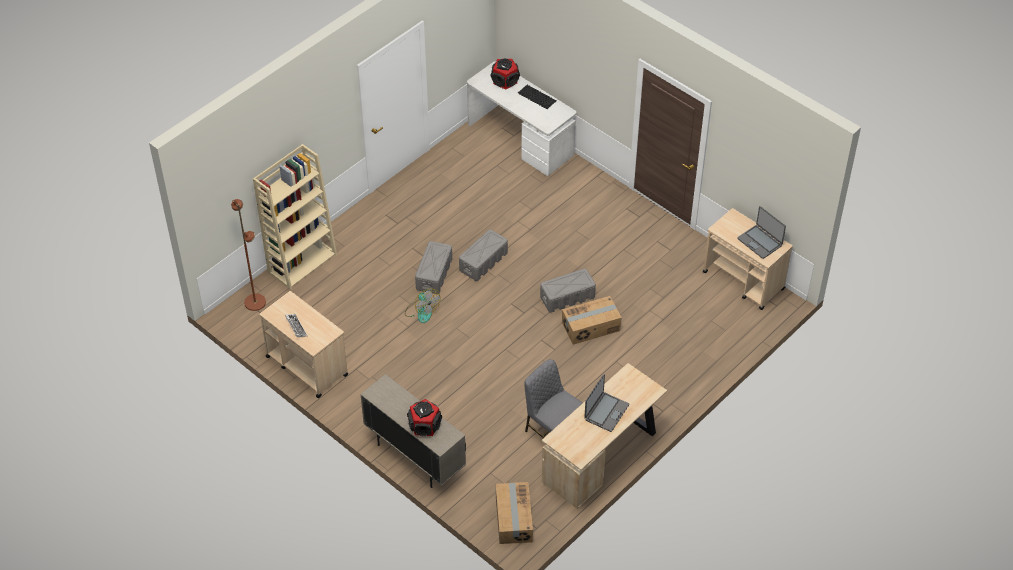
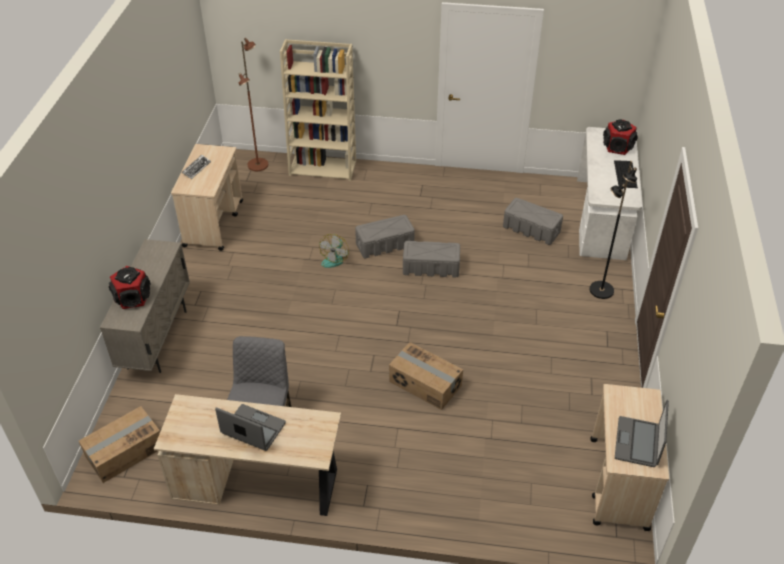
camera: 55 degrees right, 5 degrees down
(567, 297) = (446, 346): grey storage box -> grey storage box (531, 229)
(588, 187) = (601, 290): none -> black floor lamp
(606, 412) = (253, 429): laptop -> laptop turned 150 degrees counterclockwise

